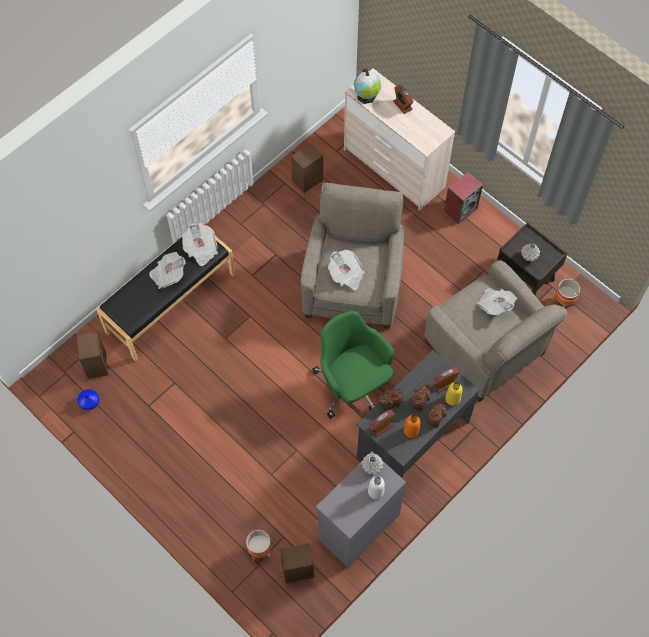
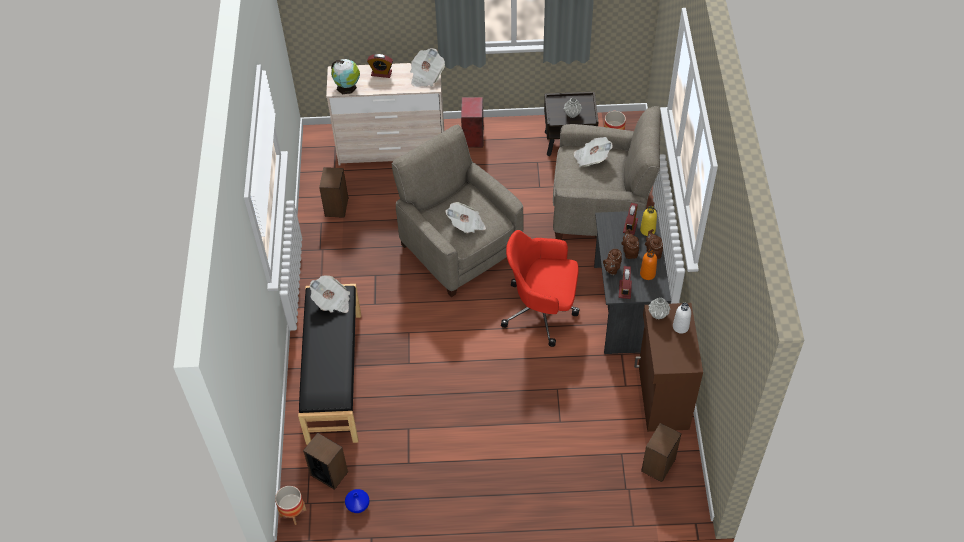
camera: 45 degrees left, 10 degrees down
(168, 275) = (328, 340): newspaper -> newspaper (426, 76)
(260, 550) = (616, 479): planter -> planter (293, 513)
(353, 385) = (542, 310): green office chair -> red office chair
(357, 526) = (662, 397): grey cabinet -> brown cabinet

